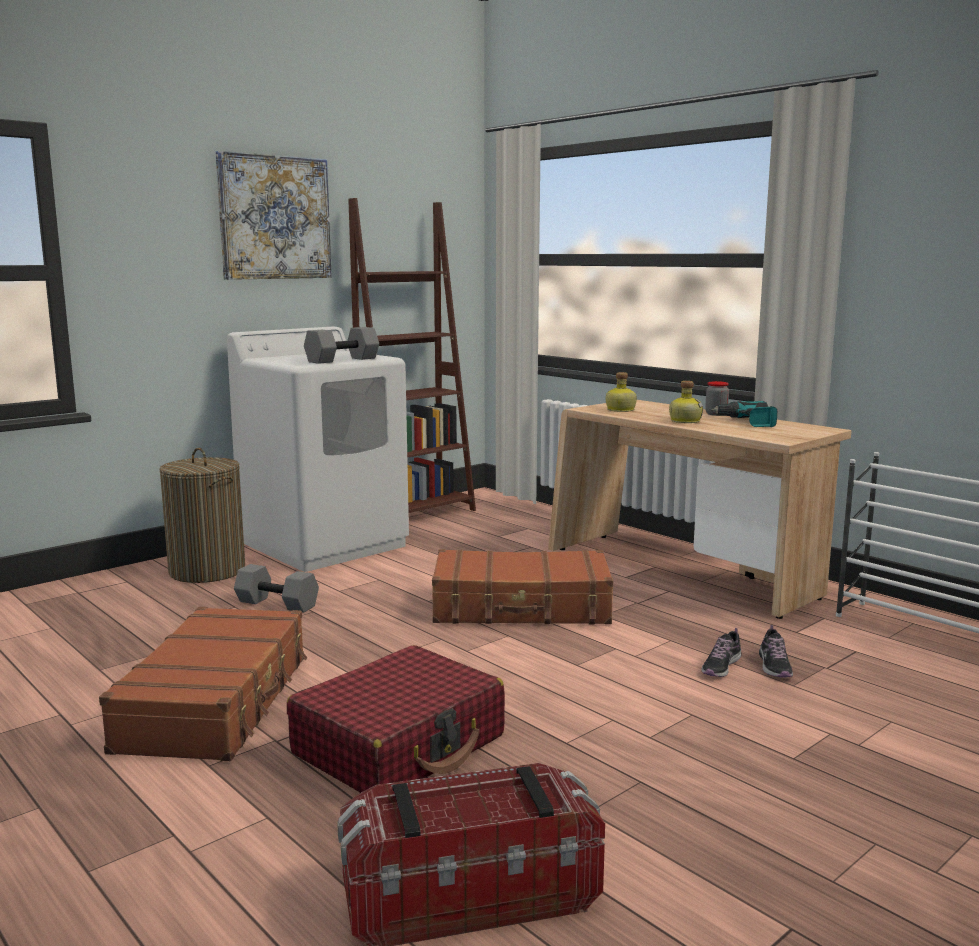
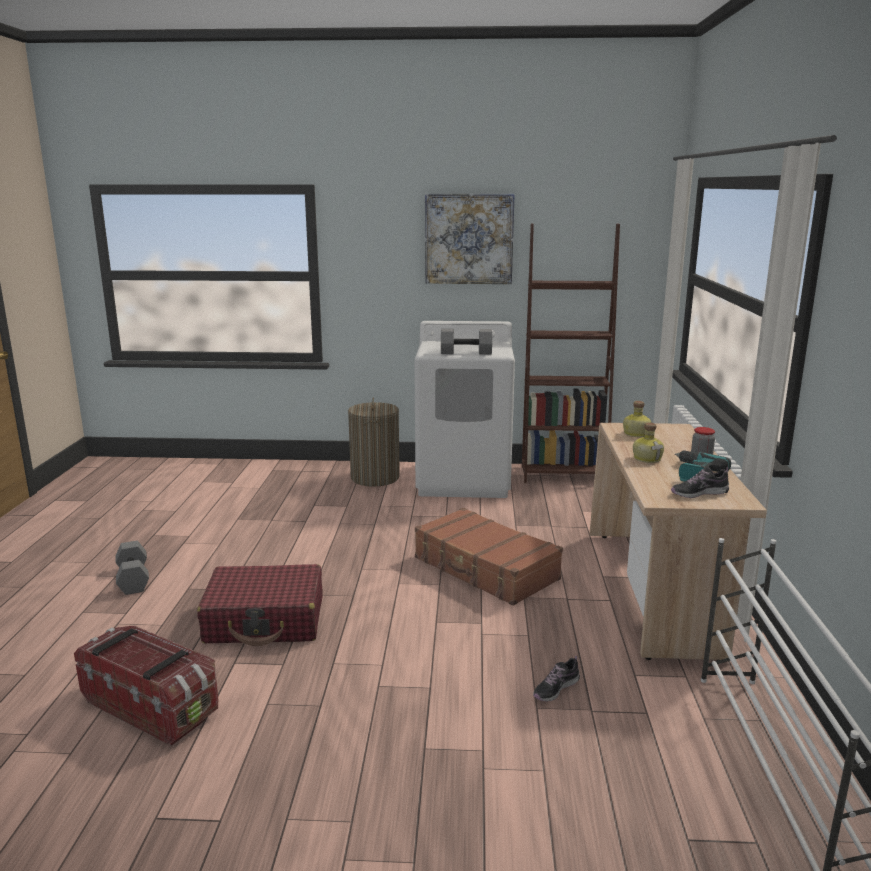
camera: 45 degrees right, 5 degrees up
(217, 702) = (244, 558): brown suitcase -> none
(278, 603) = (368, 512): grey dumbbell -> grey dumbbell (134, 579)
(721, 666) = (518, 669): shoe -> shoe (699, 493)

